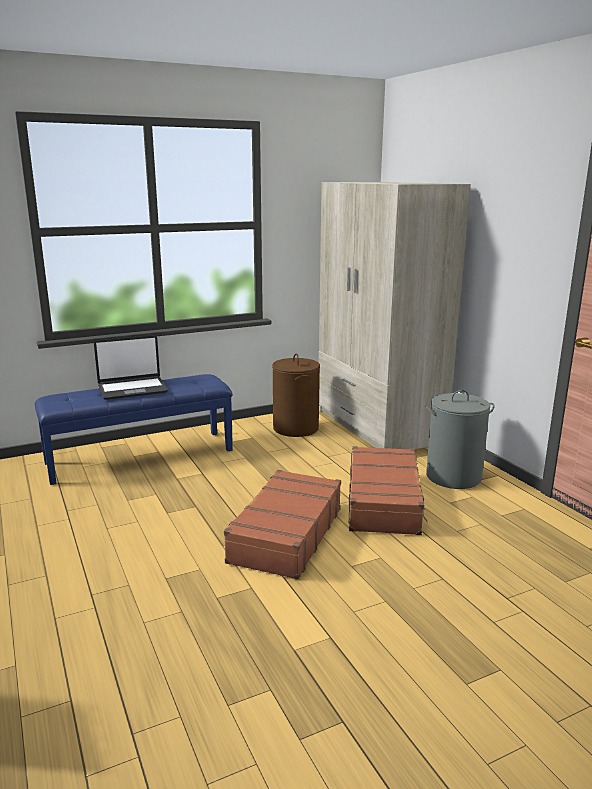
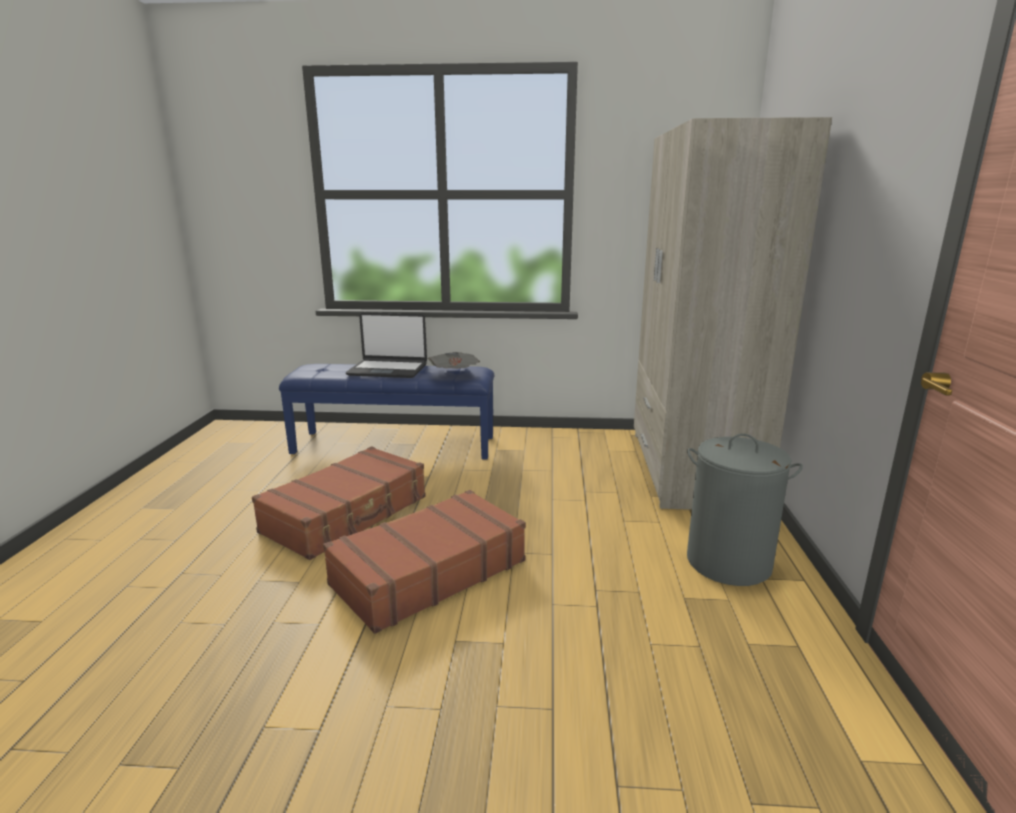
camera: 30 degrees right, 0 degrees up
(197, 384) = (454, 375): none -> newspaper
(295, 428) = (584, 450): brown laundry basket -> none
(384, 501) = (592, 568): brown suitcase -> brown suitcase (347, 515)

